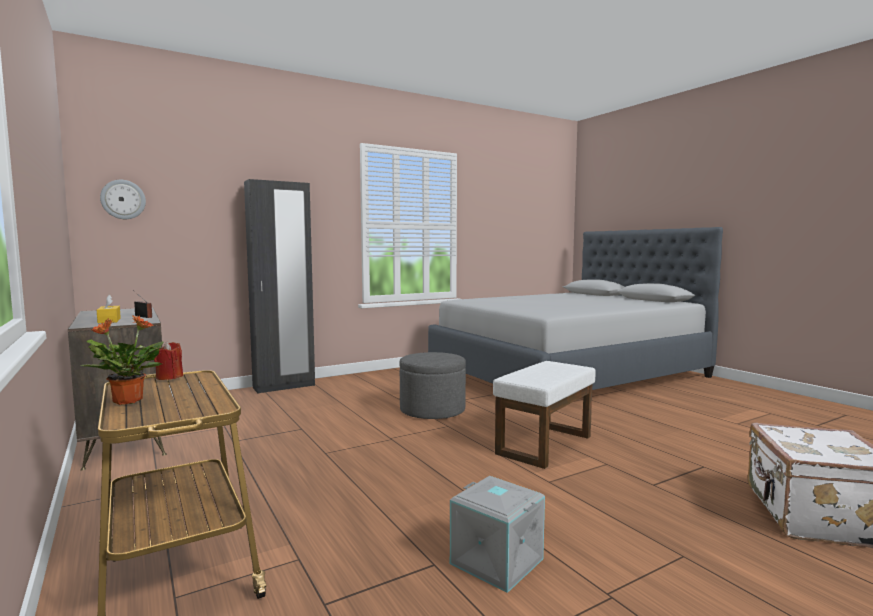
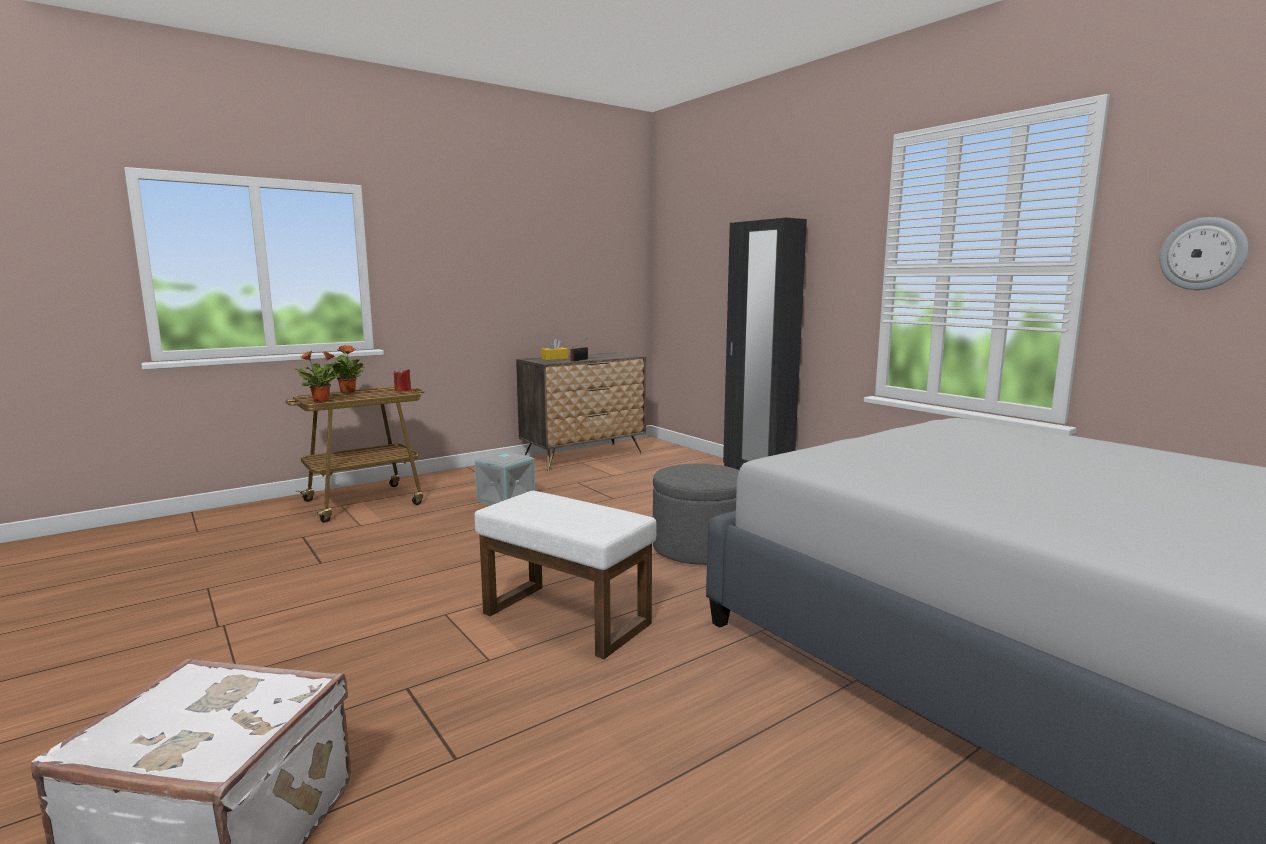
camera: 85 degrees right, 5 degrees up
(123, 199) = (676, 254): wall clock -> wall clock (1202, 254)
(216, 404) = (322, 401): none -> potted plant
(495, 562) = (305, 583): grey storage box -> grey storage box (505, 499)

